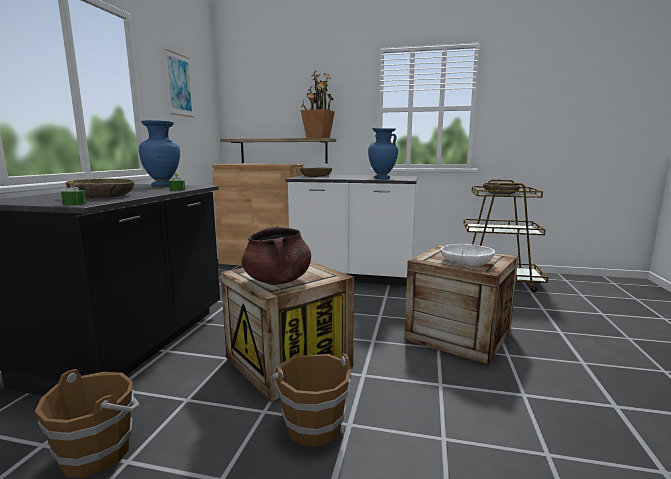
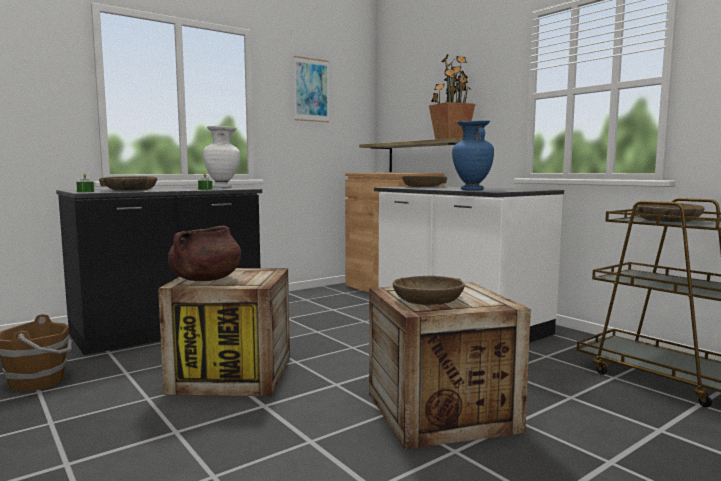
camera: 40 degrees right, 5 degrees down
(163, 186) = (222, 187): blue vase -> white vase
(313, 425) = (154, 420): brown bucket -> none
(466, 262) = (428, 300): white bowl -> brown bowl

